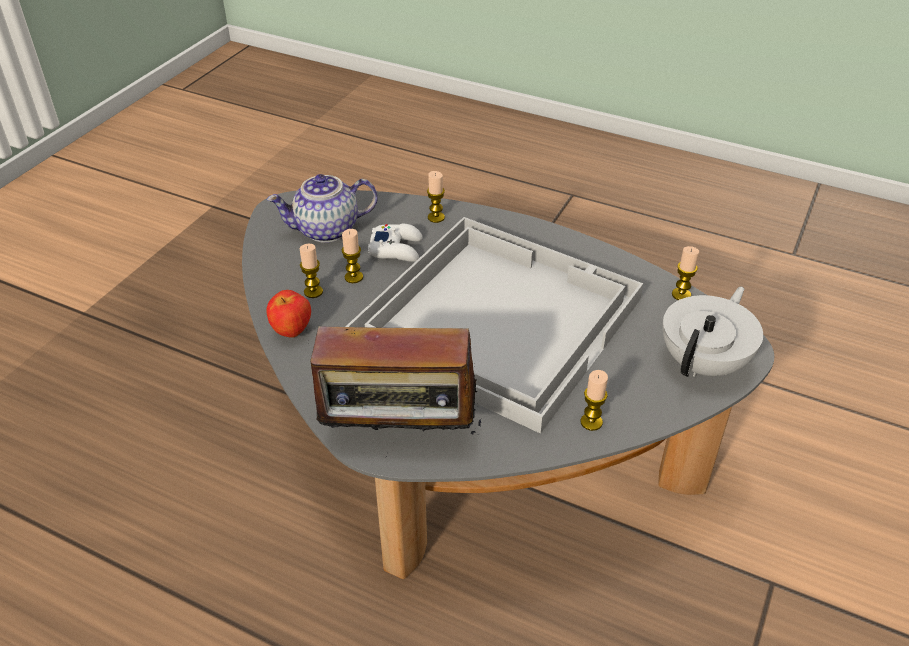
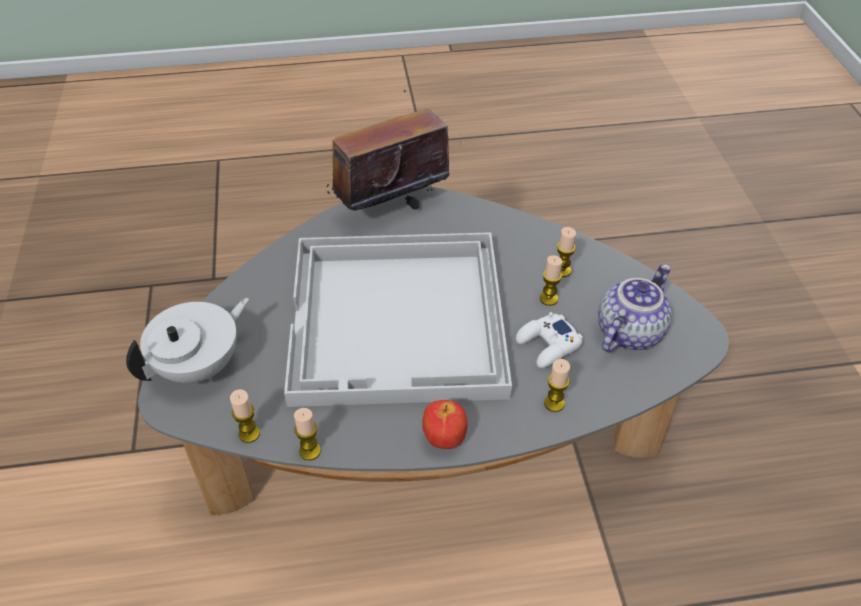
camera: 145 degrees right, 5 degrees up
(292, 332) = (536, 235): apple -> apple (443, 439)
(591, 422) = (270, 275): candle -> candle (310, 451)
(704, 363) = (200, 366): white teapot -> white teapot turned 135 degrees counterclockwise

